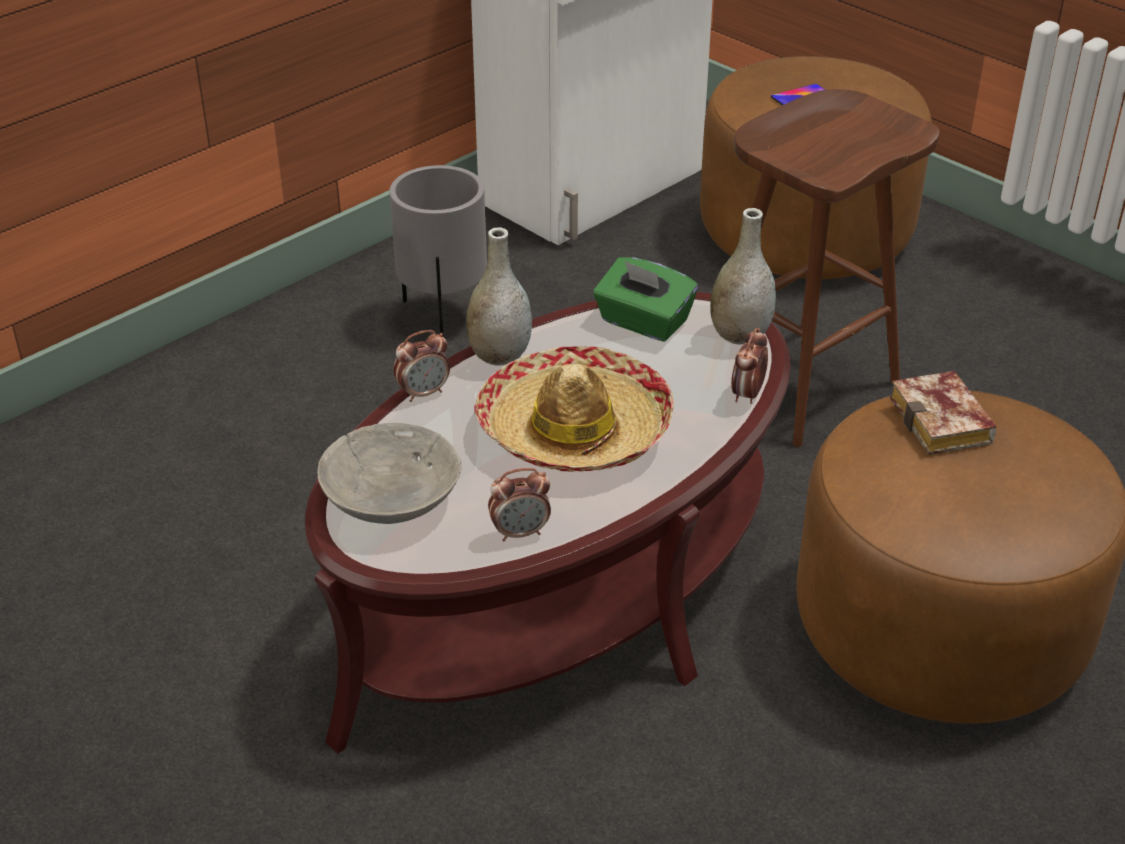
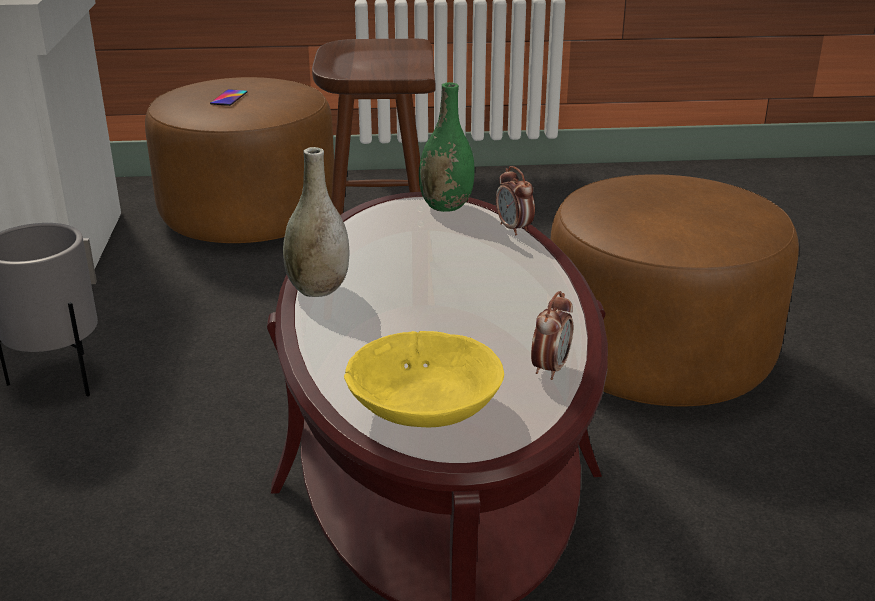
camera: 50 degrees left, 10 degrees down
(392, 500) = (426, 408): grey bowl -> yellow bowl
(423, 393) = (308, 337): alarm clock -> none
(575, 429) = (456, 298): hat -> none
(643, 322) = (375, 227): green tissue box -> none
(740, 335) = (446, 206): grey vase -> green vase
(945, 423) = (625, 195): book -> none

